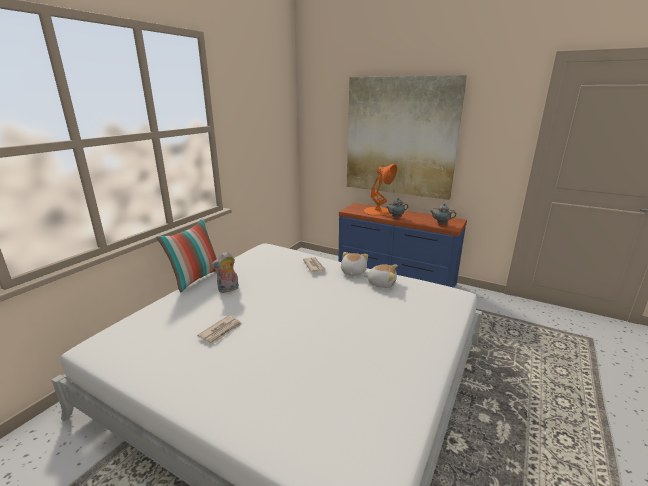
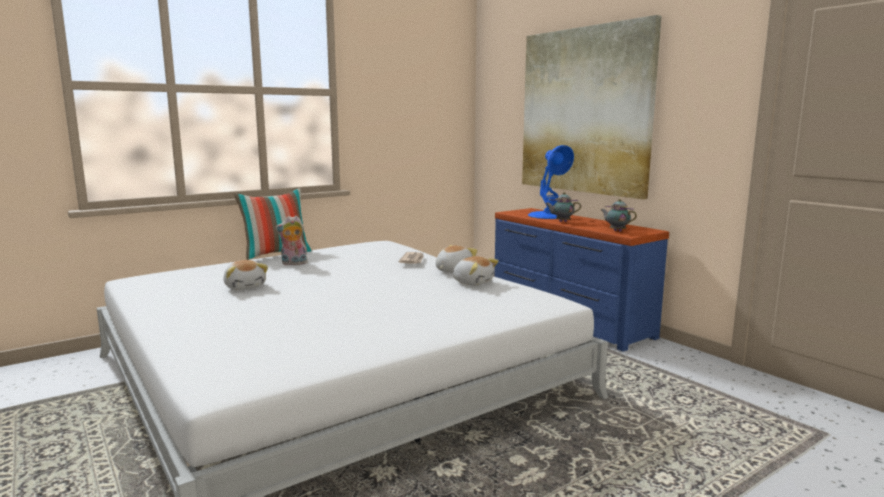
camera: 25 degrees right, 10 degrees down
(221, 331) = (245, 287): newspaper -> plush toy
(378, 211) = (548, 215): orange table lamp -> blue table lamp

